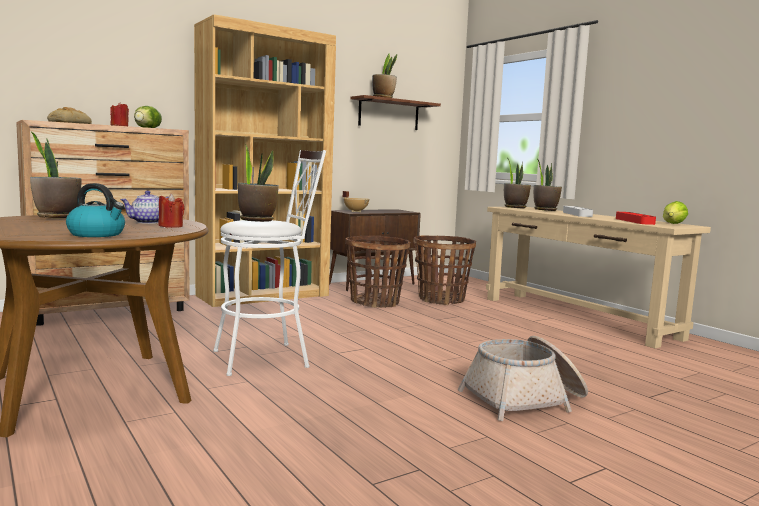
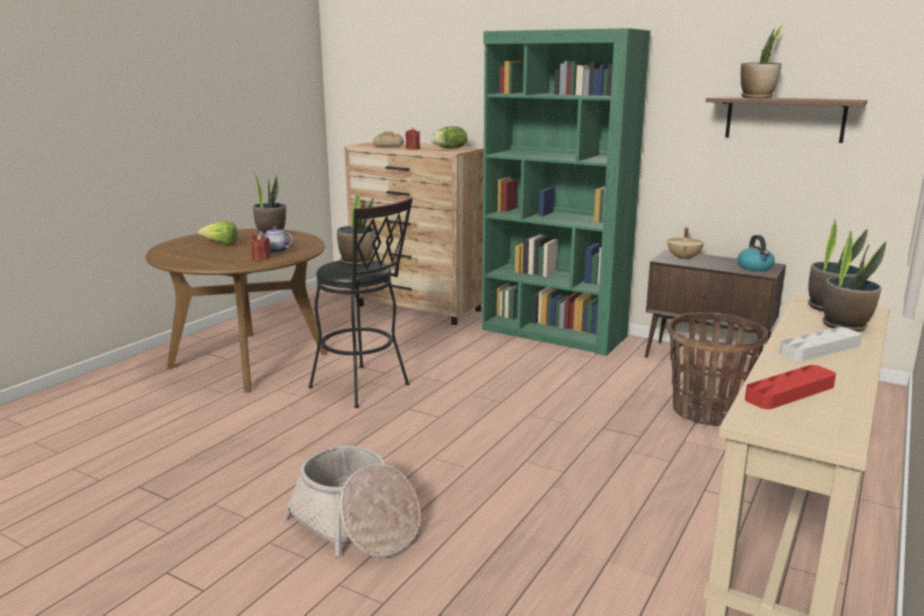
camera: 65 degrees right, 10 degrees up
(97, 234) = (190, 259): kettle -> kettle (755, 267)
(264, 295) = (553, 333): brown bookcase -> green bookcase
(269, 358) = (364, 388): white stool -> black stool
(375, 302) = (620, 381): basket -> none
(673, 224) = (818, 423): lettuce -> lettuce (221, 244)

